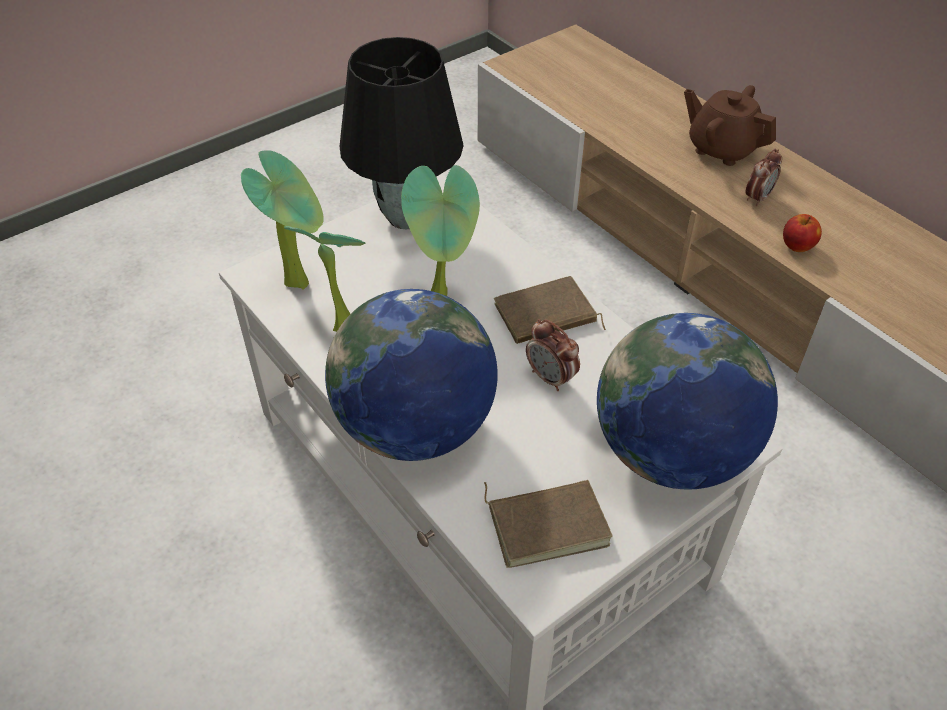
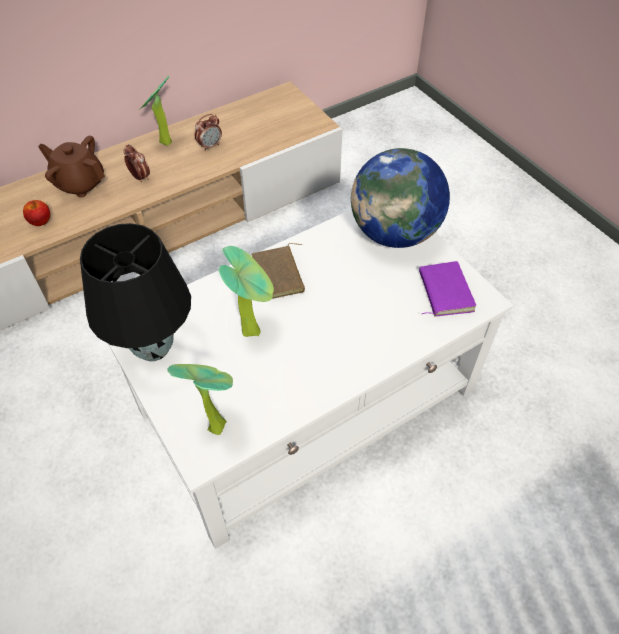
camera: 85 degrees left, 5 degrees up
(341, 323) = (269, 394): potted plant -> potted plant (163, 144)
(415, 427) = (372, 351): globe -> none
(547, 523) = (443, 291): brown book -> purple book
(551, 378) = (335, 278): alarm clock -> alarm clock (210, 146)
(721, 149) = (80, 183): brown teapot -> brown teapot turned 75 degrees clockwise
(797, 246) = (192, 170): apple -> apple (40, 221)

